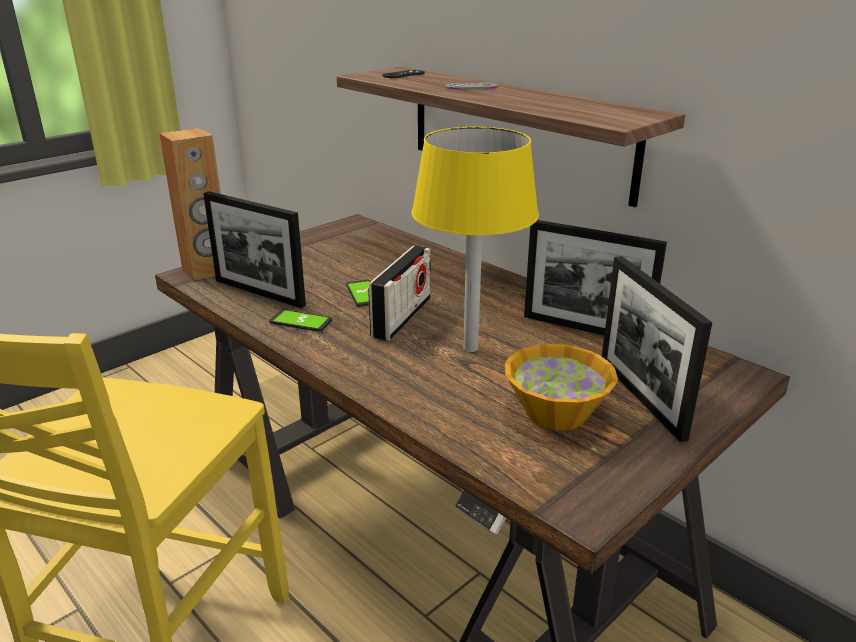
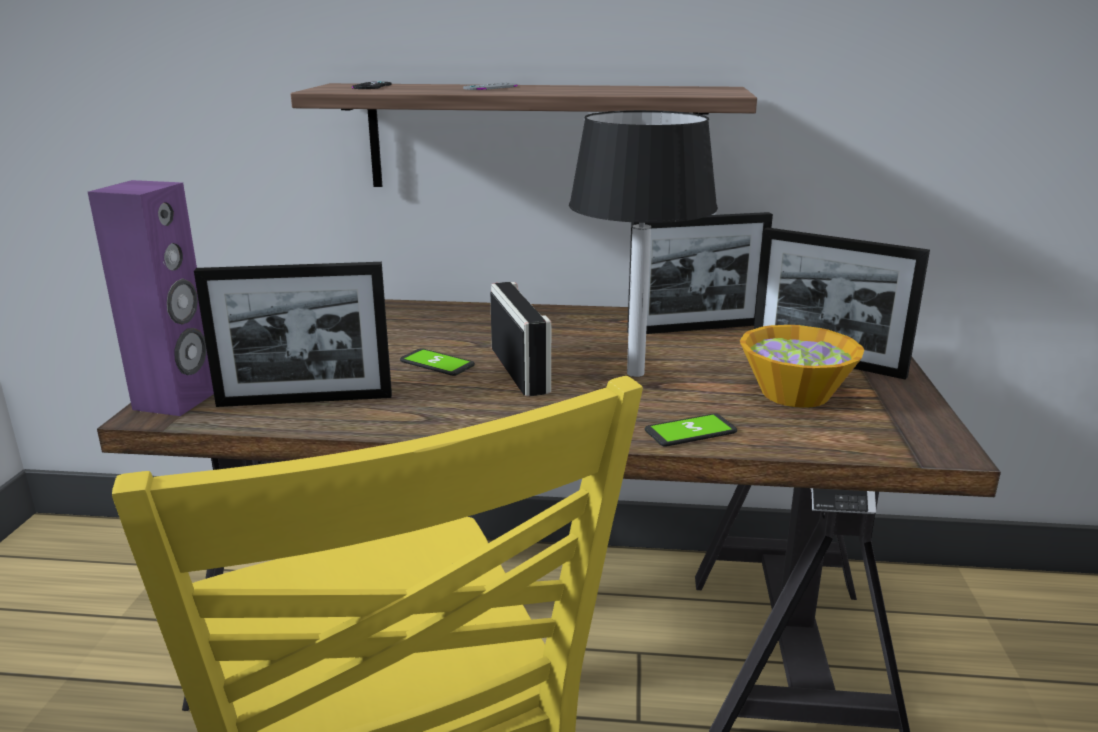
camera: 40 degrees left, 5 degrees down
(206, 270) = (176, 400): brown speaker -> purple speaker
(301, 322) = (418, 409): phone -> phone (690, 432)
(471, 348) = (636, 373): yellow table lamp -> black table lamp

